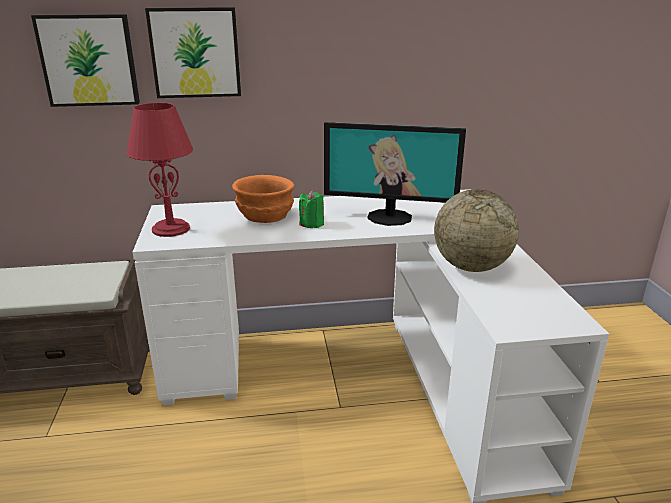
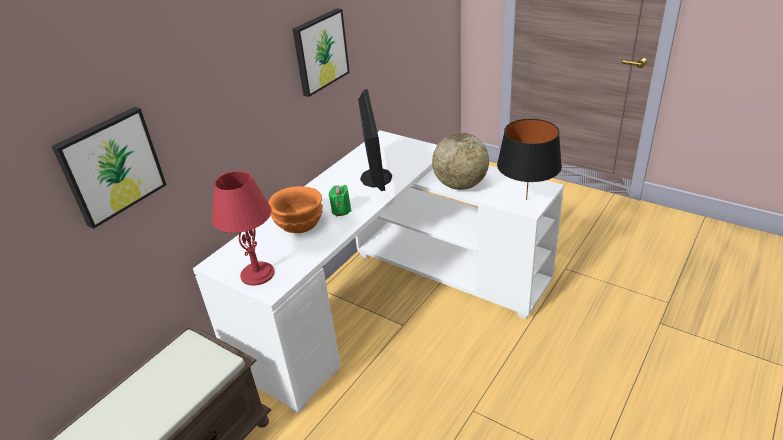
camera: 45 degrees left, 10 degrees up
(195, 52) = (195, 115): picture -> picture (320, 51)
(390, 217) = (375, 178): monitor -> monitor turned 60 degrees counterclockwise
(523, 318) = (526, 199): none -> black table lamp

